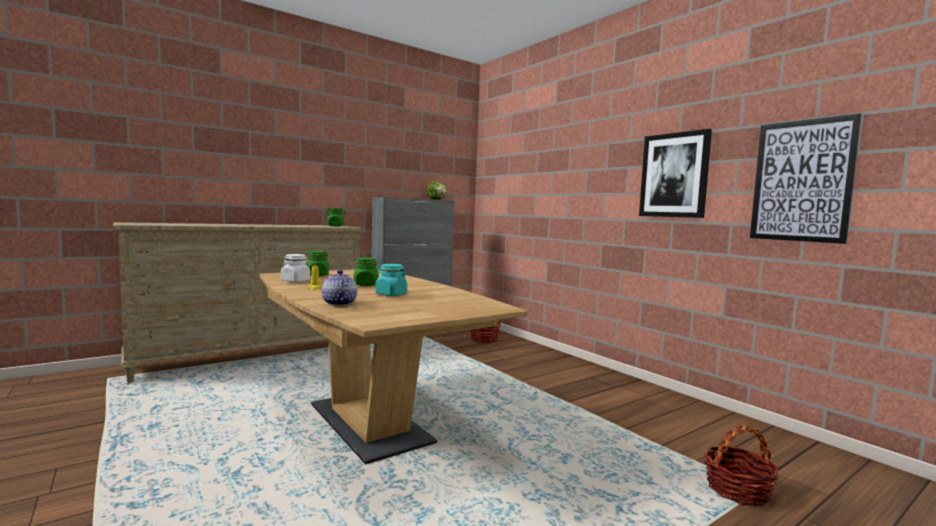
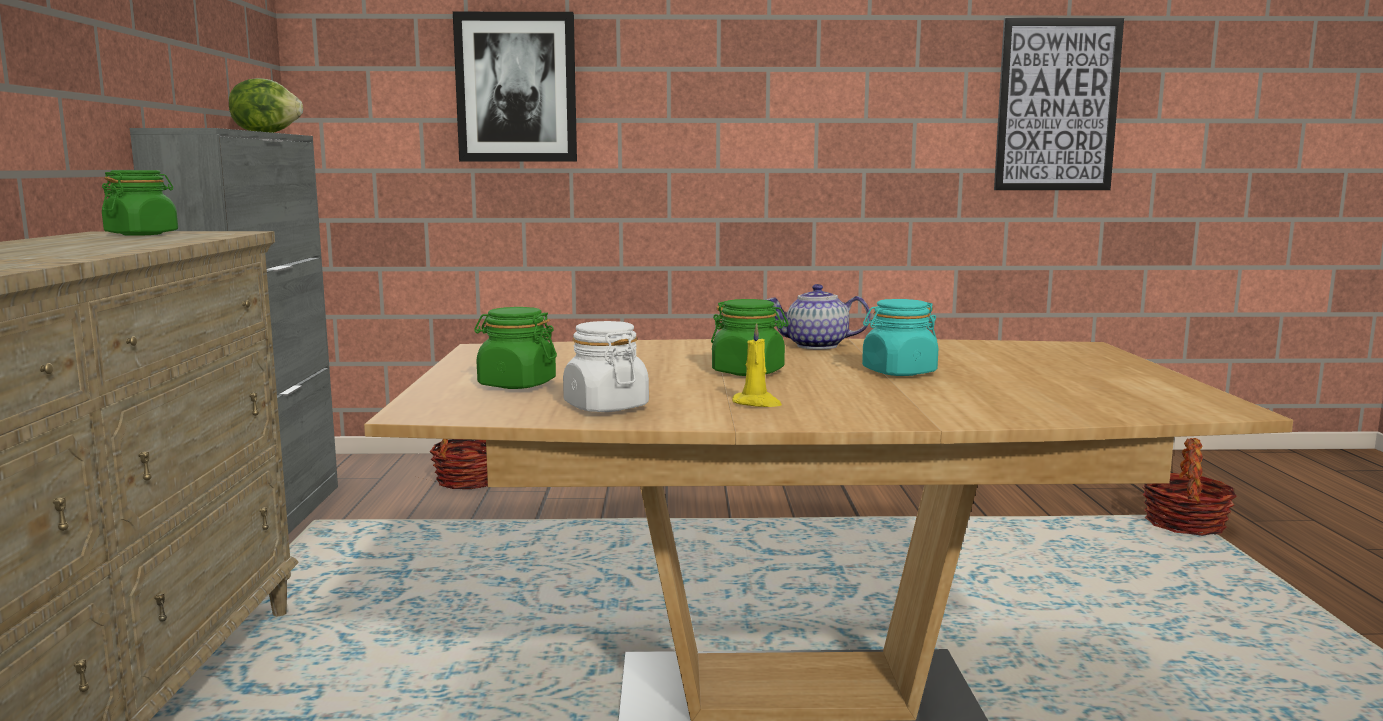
camera: 55 degrees left, 5 degrees up
(338, 303) = (999, 407): teapot -> teapot (816, 346)
(674, 175) = (866, 89): picture -> picture (516, 88)

